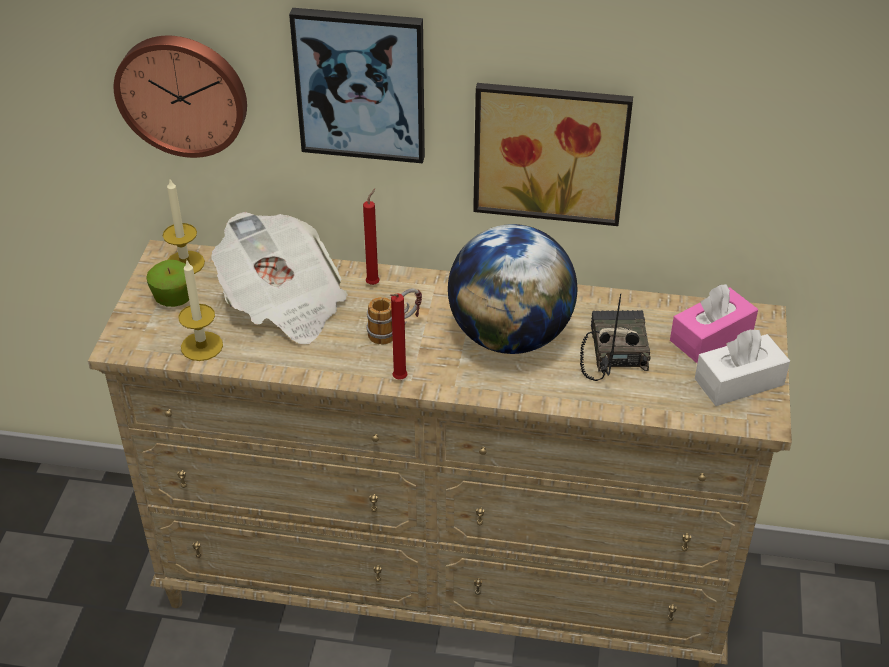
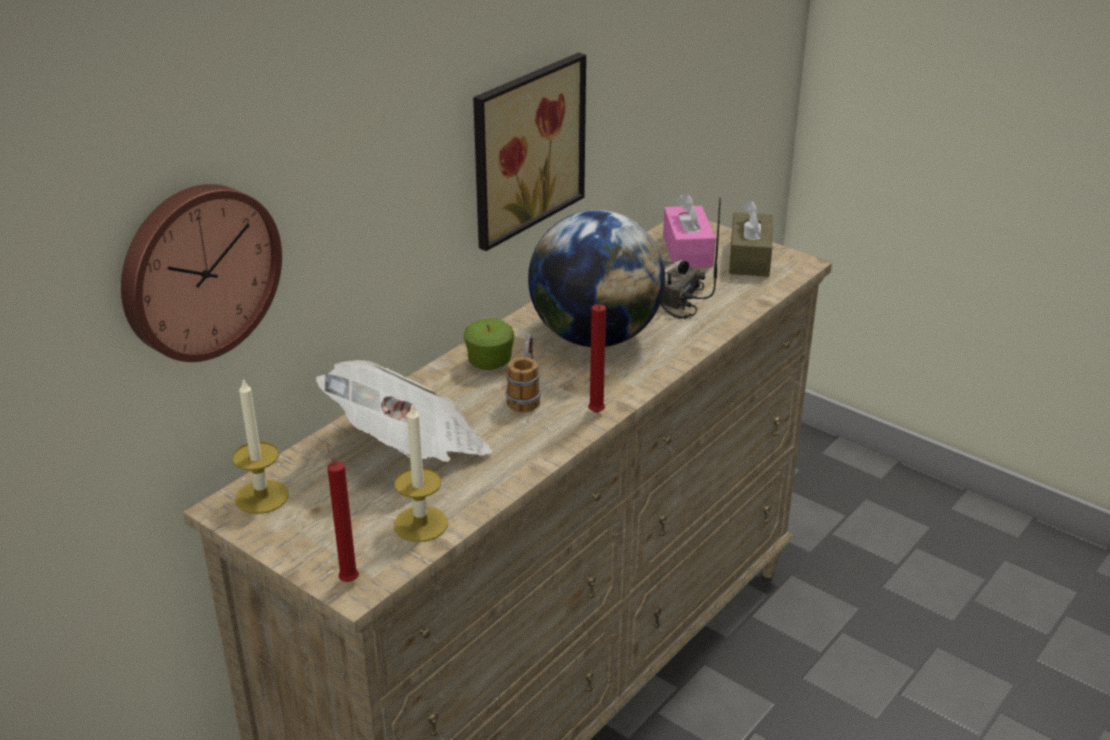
camera: 60 degrees left, 10 degrees down
(174, 298) = (315, 522): apple -> apple (489, 363)
(360, 84) = (373, 155): picture -> none
(374, 283) = (440, 384): red candle -> red candle (348, 579)
(739, 382) = (749, 258): white tissue box -> brown tissue box

